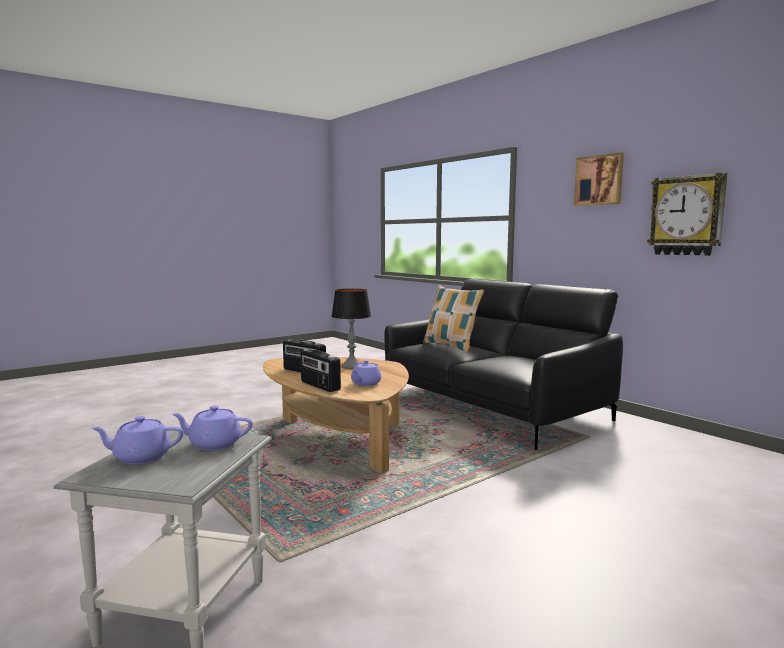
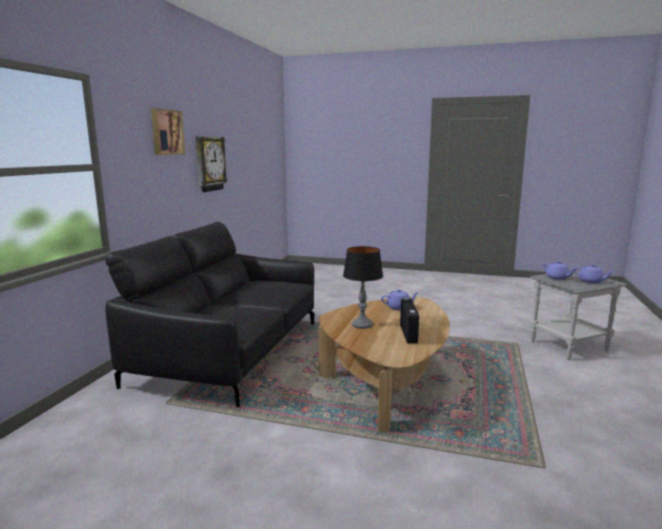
camera: 125 degrees left, 5 degrees up
(319, 386) = (430, 316): radio -> none
(451, 346) = (225, 313): pillow -> none

